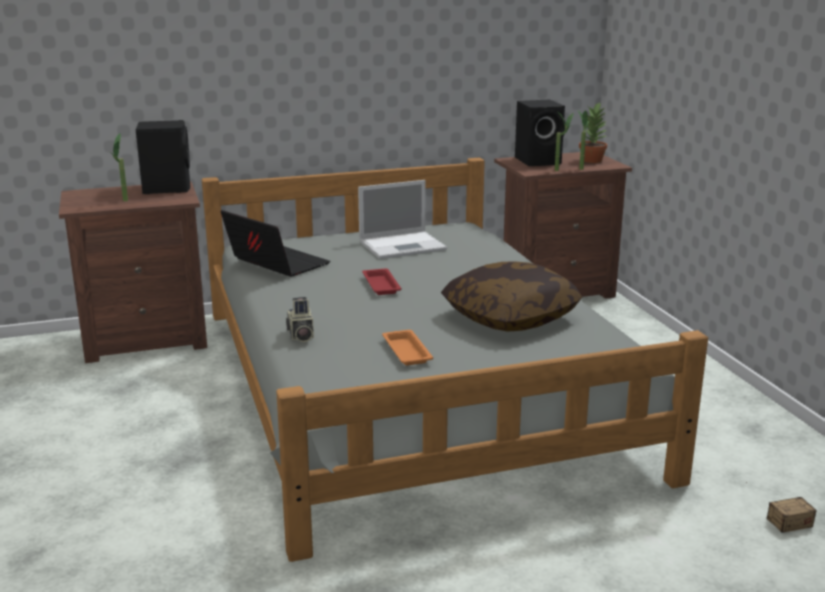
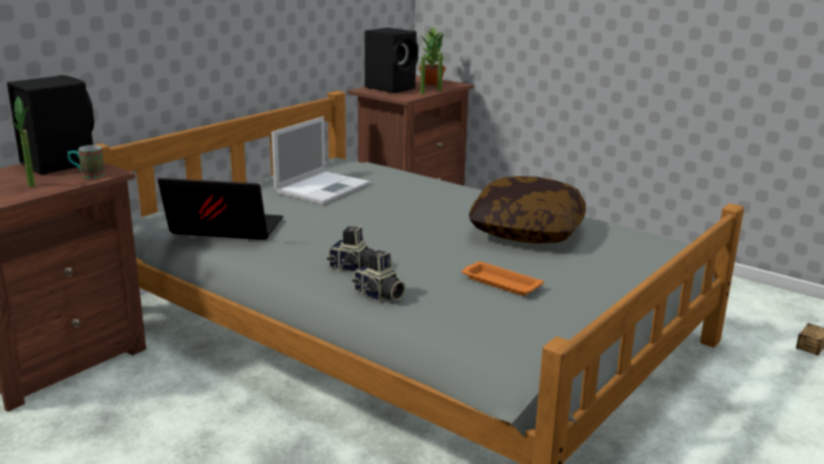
camera: 35 degrees left, 0 degrees up
(168, 199) = (87, 175): none -> mug
(317, 312) = (353, 268): none -> camera
(381, 285) = (368, 228): red tray -> none

